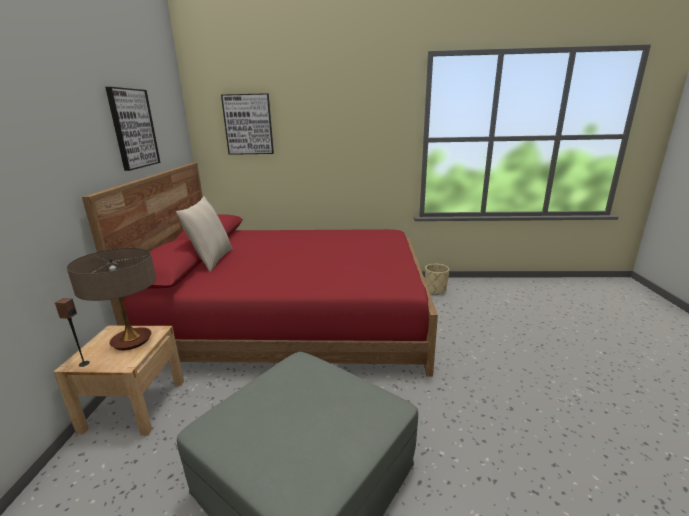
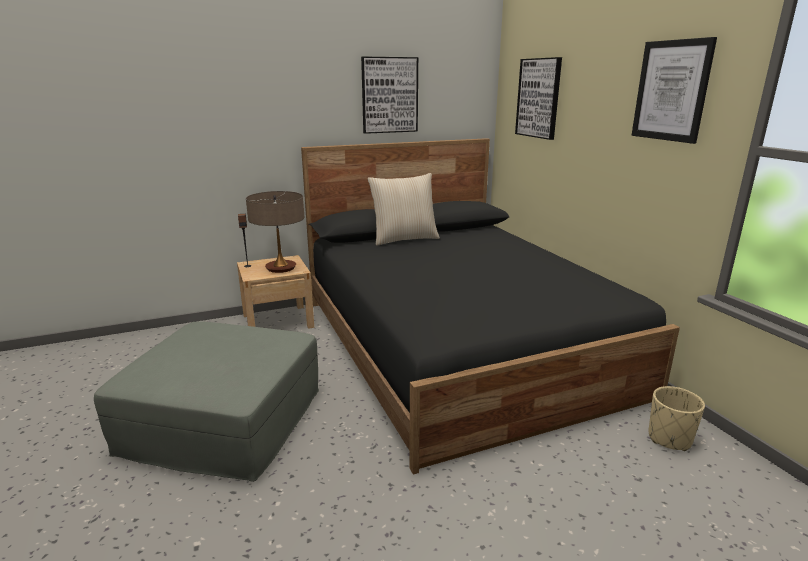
camera: 65 degrees right, 0 degrees up
(296, 317) = (457, 344): red bed -> black bed
(370, 113) = (671, 91): none -> picture

